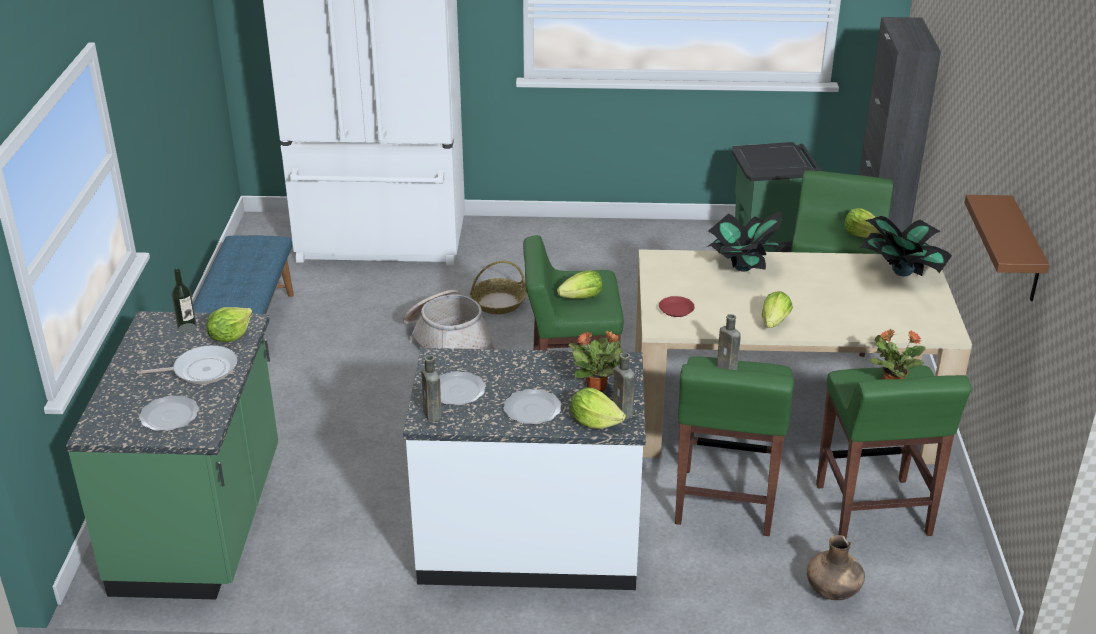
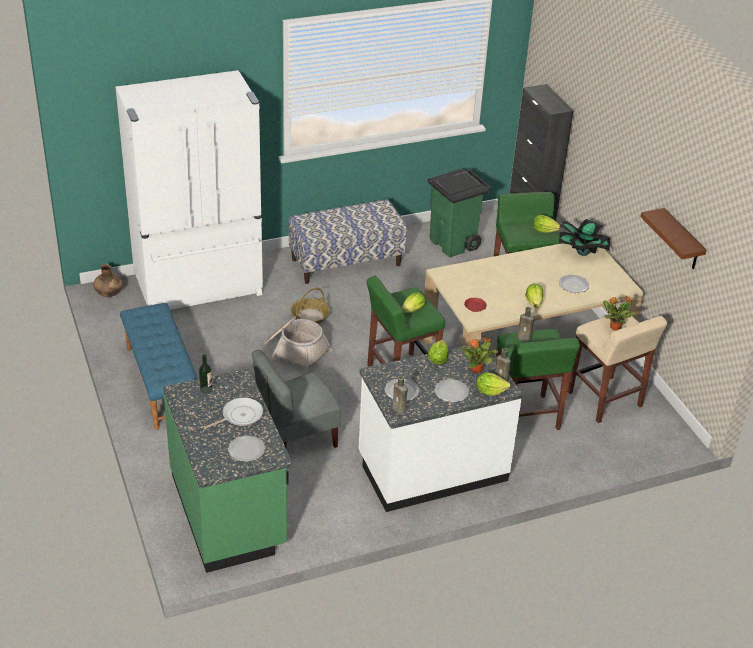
camera: 25 degrees left, 5 degrees up
(230, 336) = (238, 389): lettuce -> lettuce (438, 360)
(366, 450) = (297, 438): none -> grey chair
(595, 248) = (346, 262): none -> bench
(742, 267) = (494, 269): potted plant -> none
(833, 591) = (609, 452): brown vase -> brown vase (109, 294)
(857, 312) = (573, 285): none -> plate
(873, 511) = (605, 400): green stool -> beige stool

